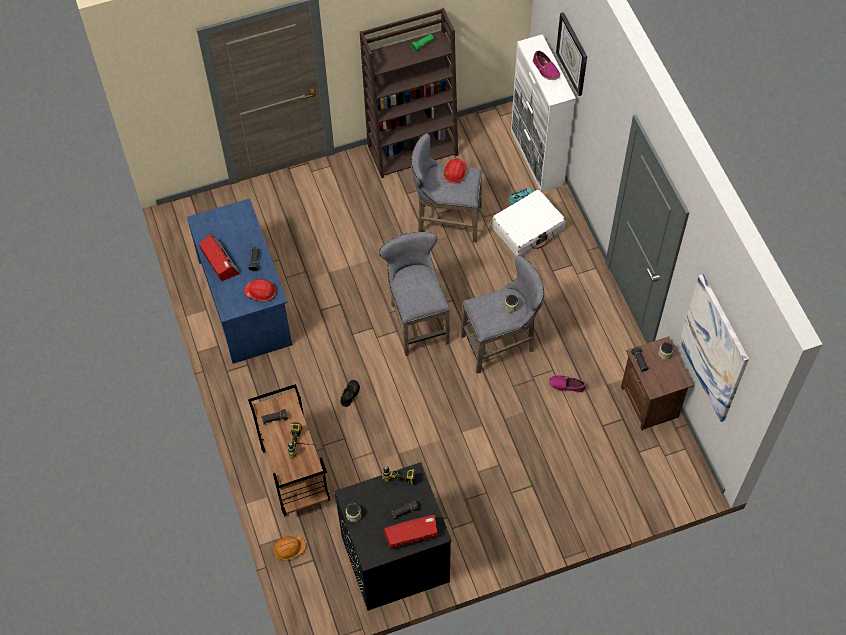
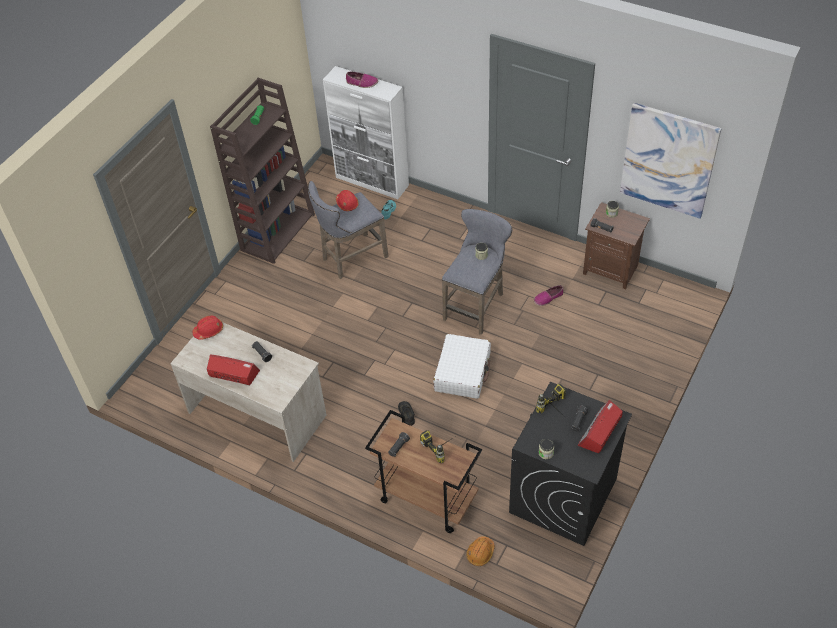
camera: 40 degrees left, 10 degrees down
(246, 302) = (258, 413): blue desk -> beige desk
(261, 292) = (291, 371): red hard hat -> red hard hat (209, 331)
(417, 320) = (401, 333): grey stool -> none
(528, 229) = (414, 226): white suitcase -> white suitcase (462, 372)
(572, 54) = (383, 50): wall clock -> none

